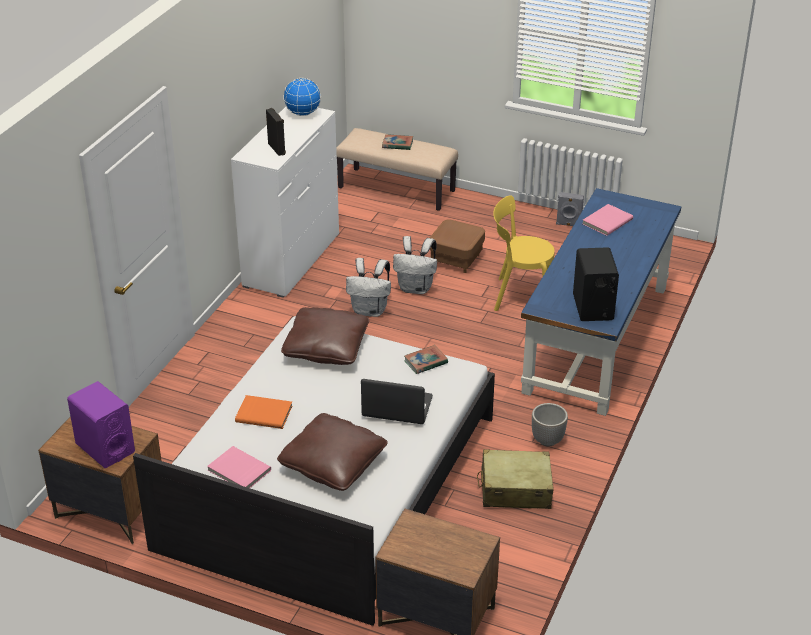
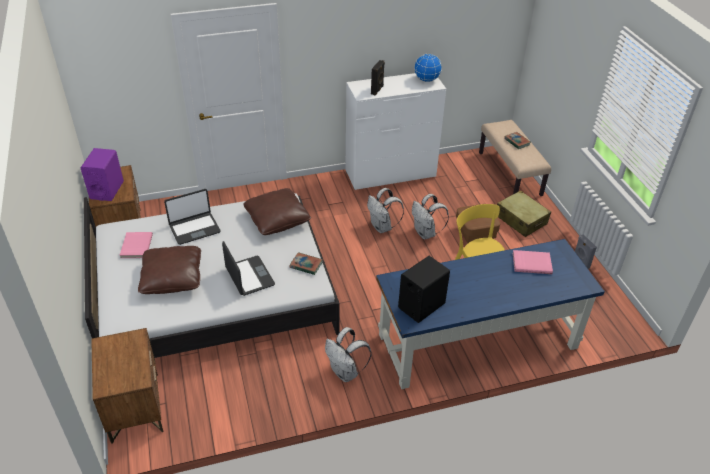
camera: 50 degrees right, 5 degrees up
(264, 413) = (194, 229): orange book -> laptop
(515, 489) = (282, 382): beige suitcase -> beige suitcase (520, 220)
(548, 440) = (346, 372): planter -> white backpack

